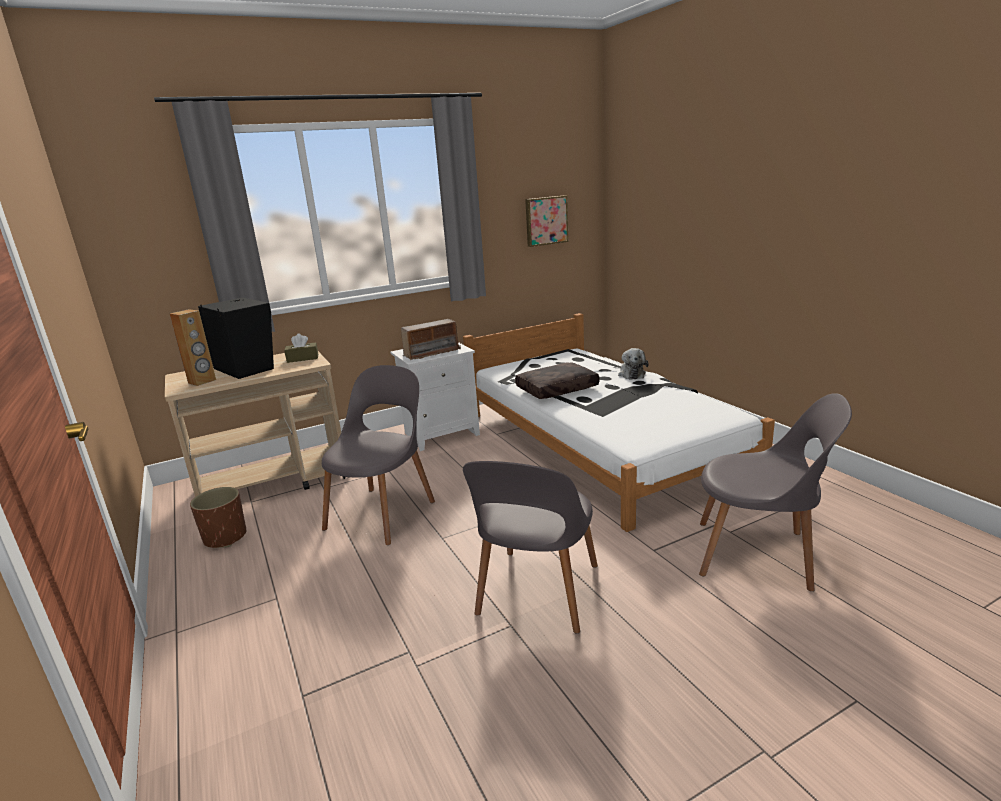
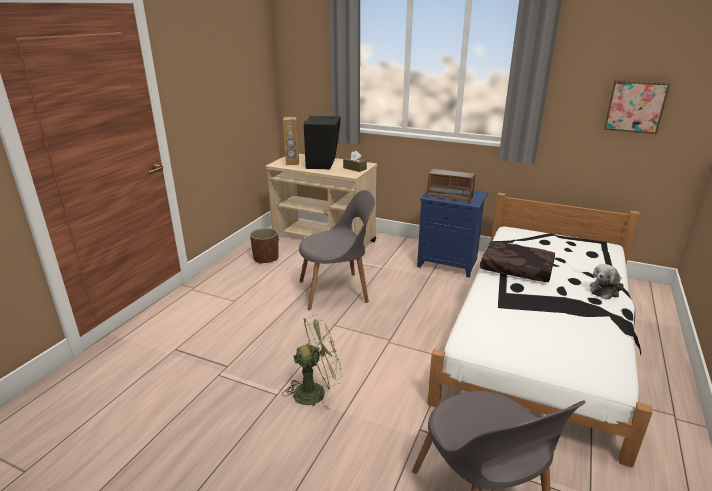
camera: 50 degrees right, 5 degrees up
(441, 433) = (449, 263): white nightstand -> blue nightstand
(537, 593) = (316, 391): grey chair -> green fan

